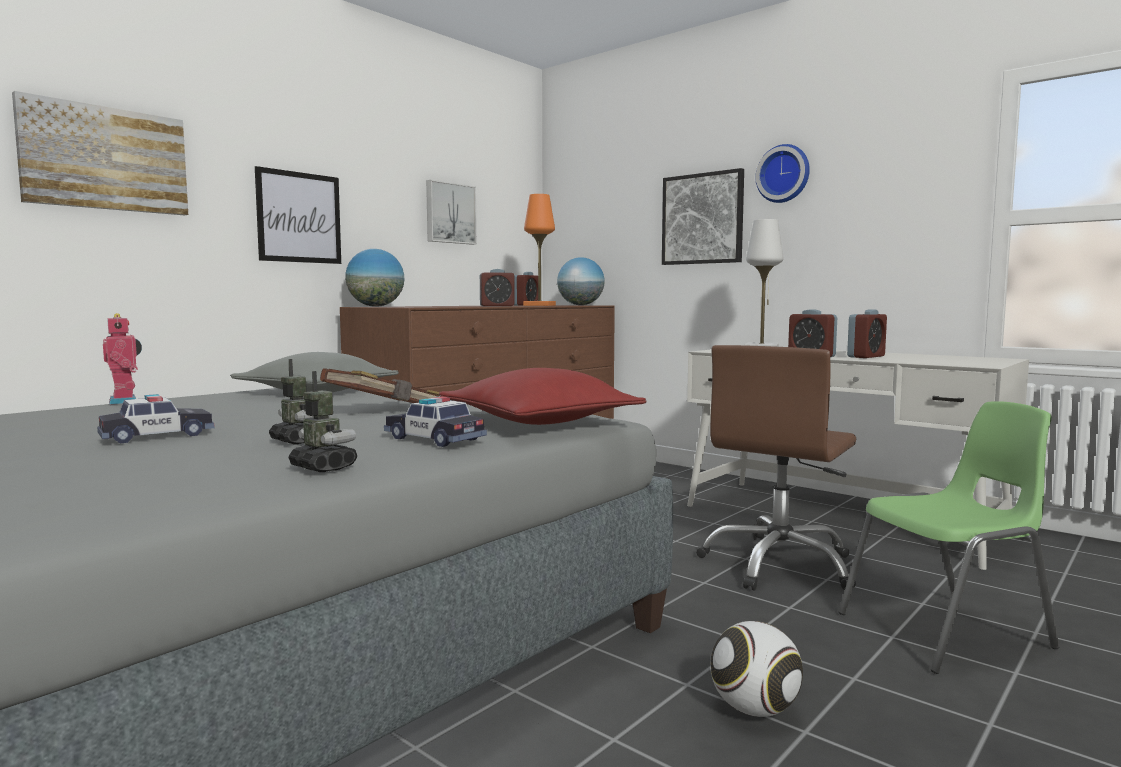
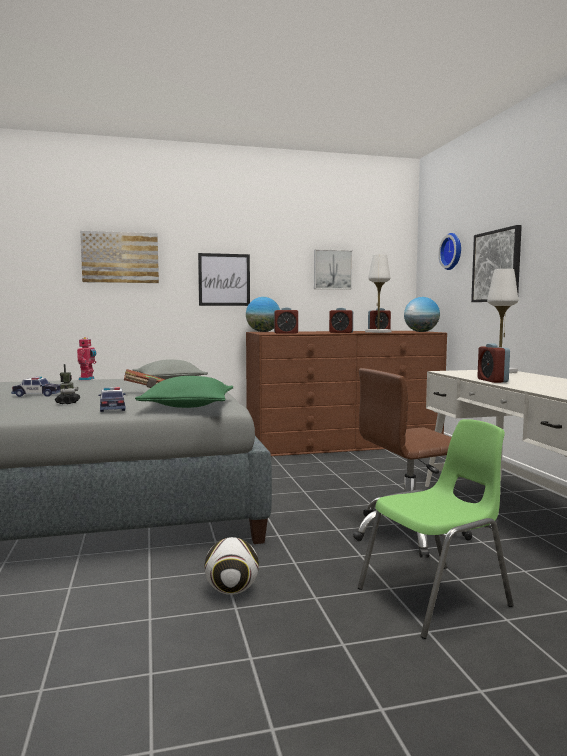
camera: 35 degrees right, 0 degrees up
(323, 468) = (34, 414): toy robot -> none
(539, 305) = (378, 332): orange table lamp -> white table lamp
(539, 421) = (188, 406): red pillow -> green pillow
(784, 174) = (545, 228): wall clock -> wall clock (452, 251)
(866, 356) = (537, 384): alarm clock -> alarm clock (286, 333)
(948, 631) = (436, 598): green chair -> green chair turned 45 degrees counterclockwise

